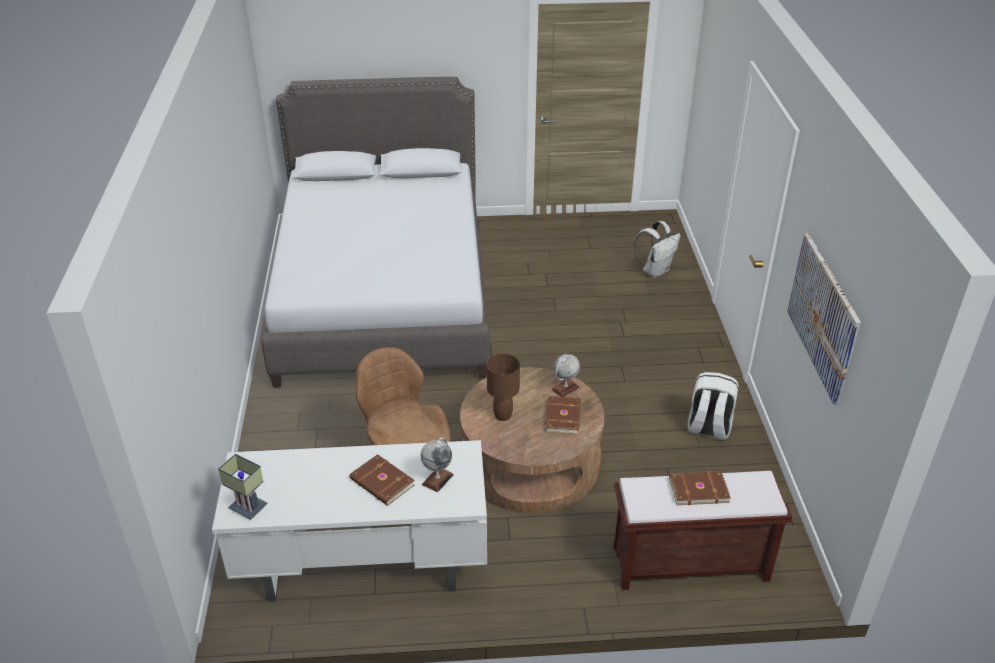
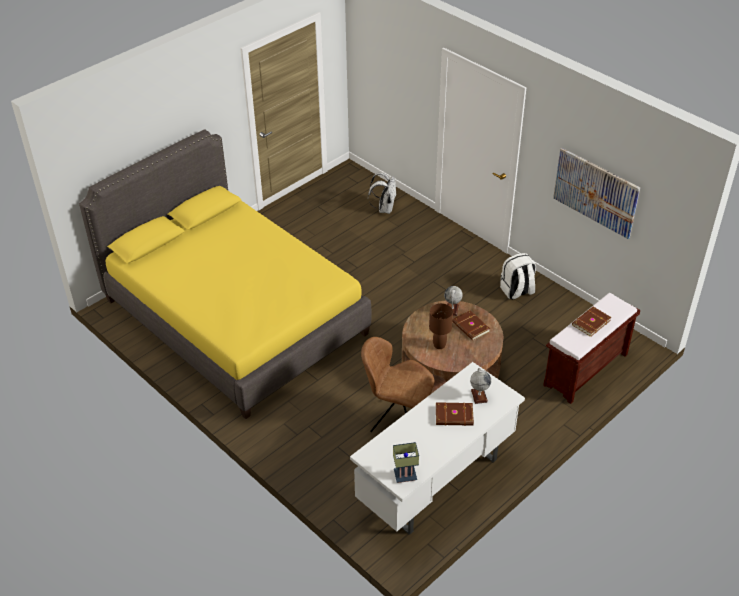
camera: 40 degrees left, 5 degrees up
(382, 294) = (235, 317): grey bed -> yellow bed

